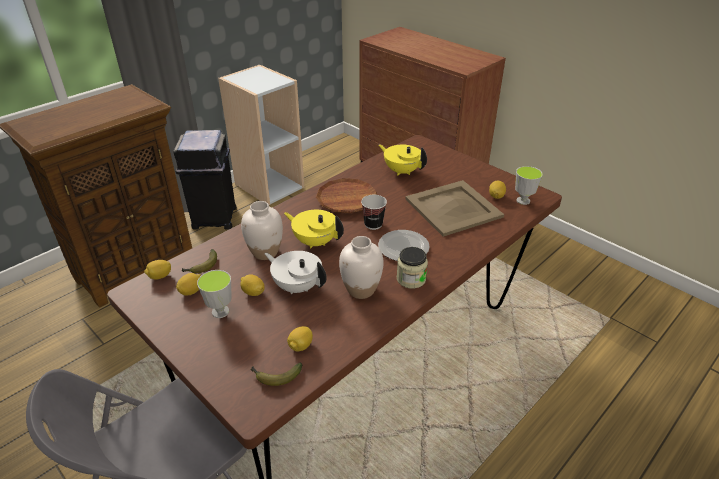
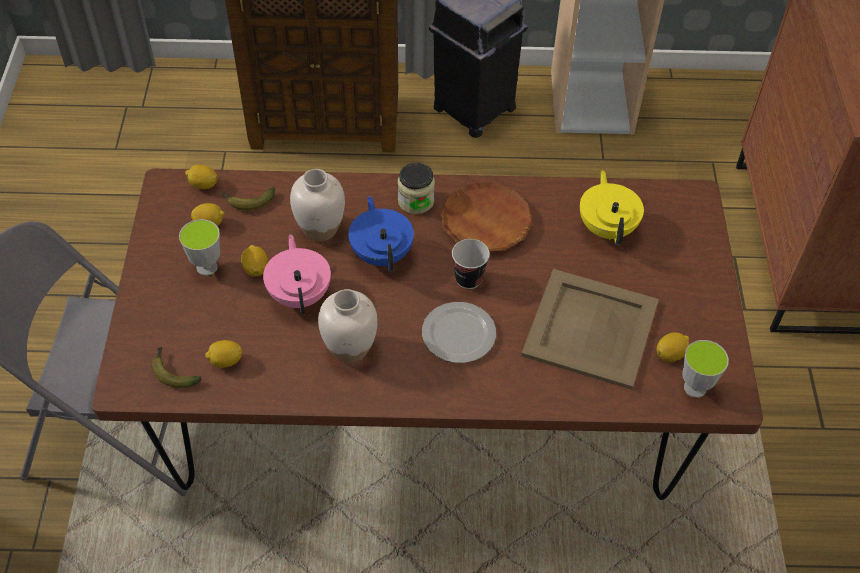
camera: 45 degrees right, 15 degrees up
(297, 286) = (300, 294): white teapot -> pink teapot
(315, 241) = (382, 253): yellow teapot -> blue teapot
(411, 279) = (413, 378): jar -> jar (416, 201)

